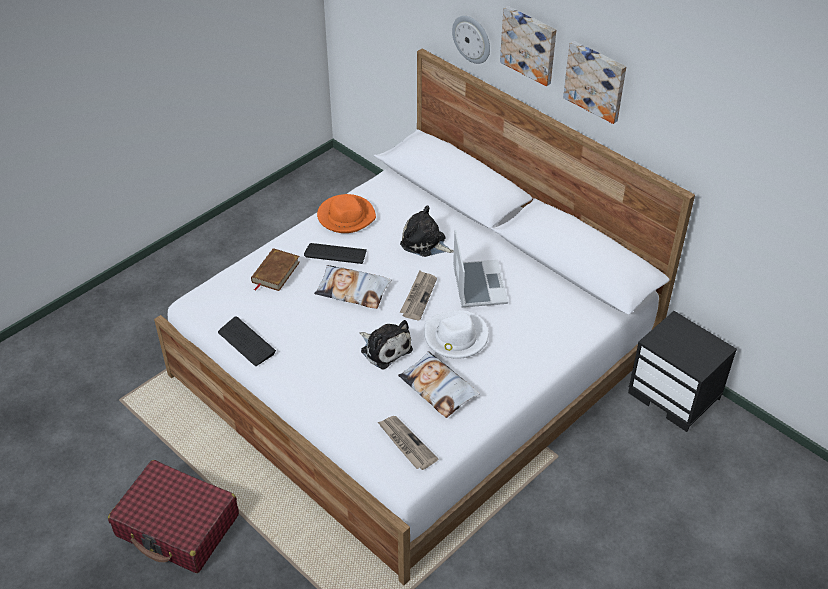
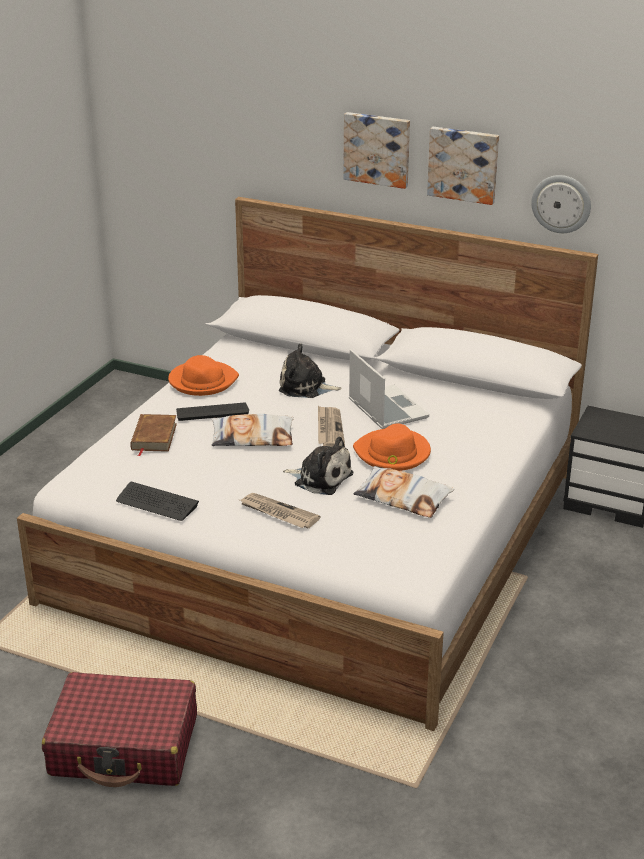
camera: 20 degrees left, 15 degrees down
(406, 444) = (400, 549): newspaper -> newspaper (278, 513)
(455, 337) = (392, 453): white hat -> orange hat
(472, 39) = (303, 166): wall clock -> wall clock (561, 203)

